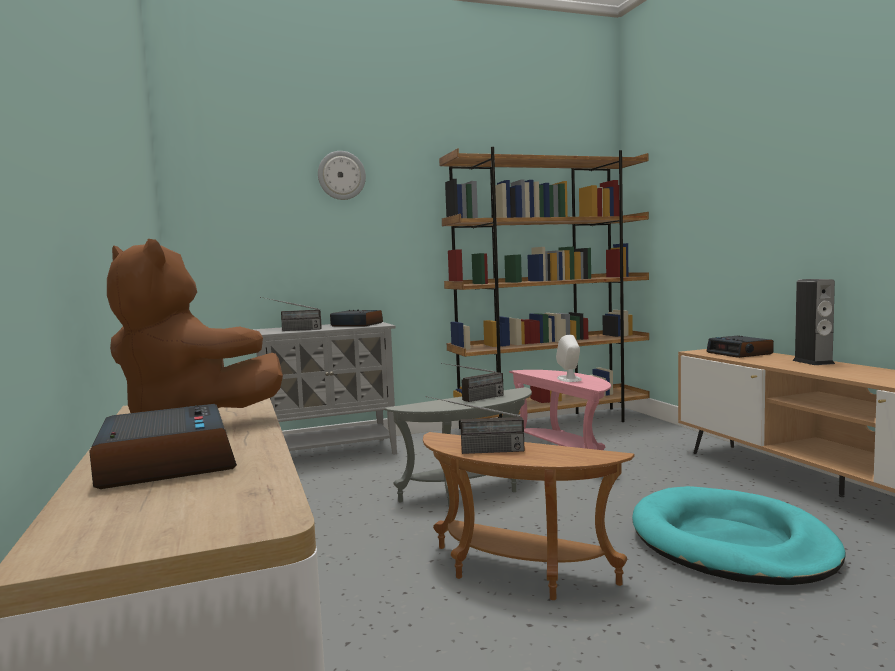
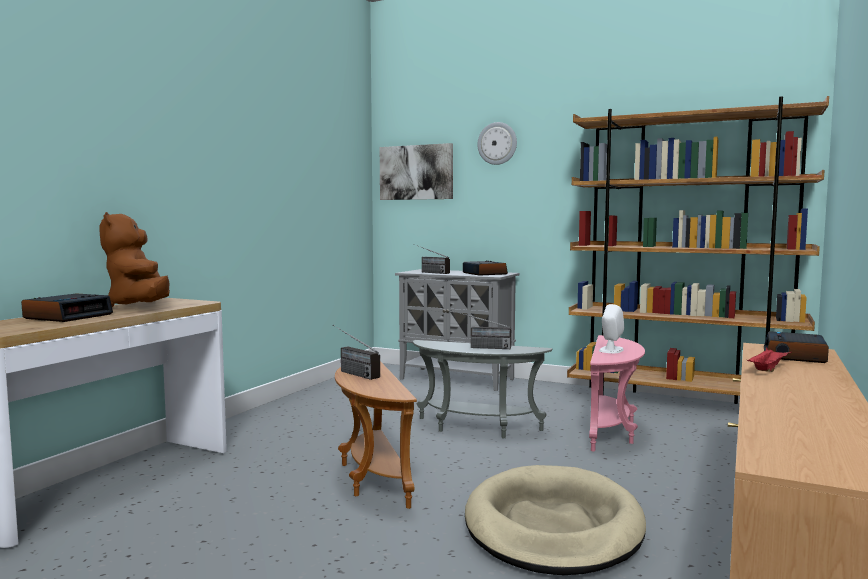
camera: 45 degrees right, 0 degrees up
(233, 206) = (416, 172): none -> picture
(730, 543) = (553, 526): turquoise dog bed -> beige dog bed
(774, 363) = (768, 369): none -> red tray
(813, 362) = (819, 378): speaker -> none

